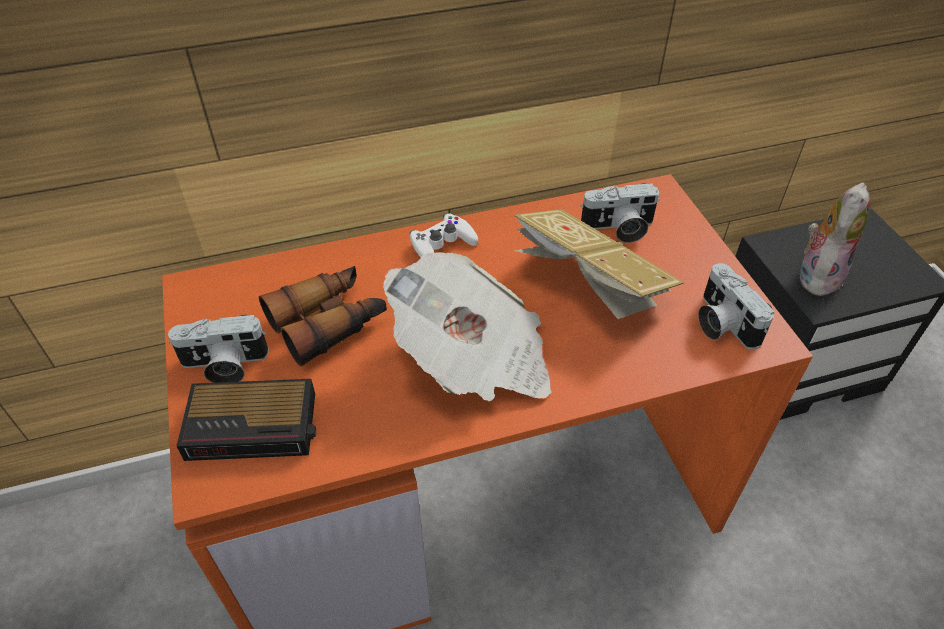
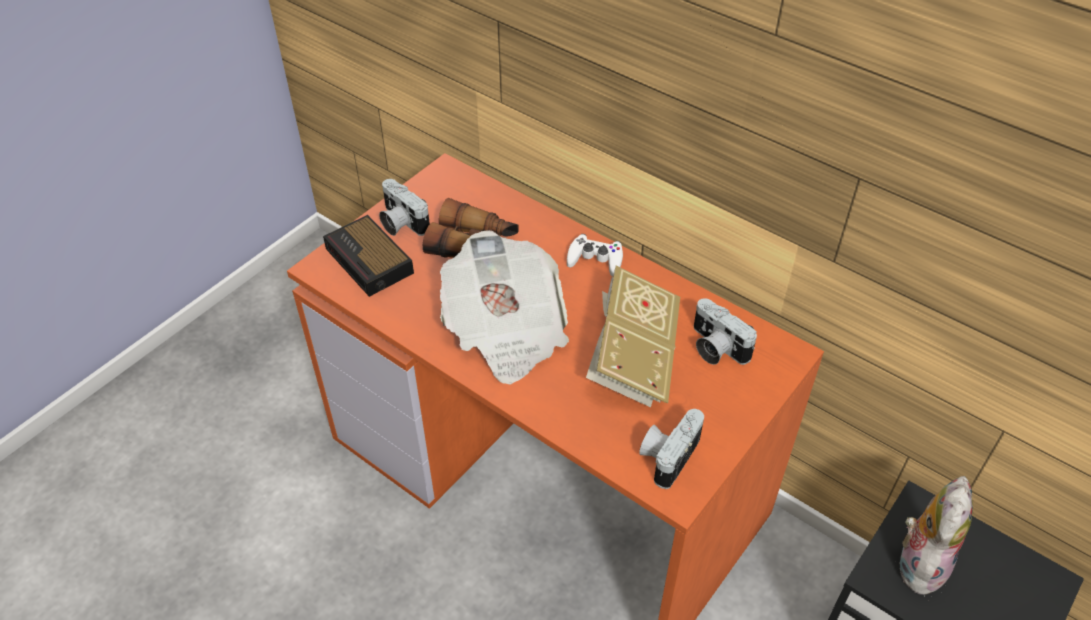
camera: 55 degrees right, 0 degrees up
(817, 274) = (919, 561): plush toy -> plush toy turned 60 degrees counterclockwise

